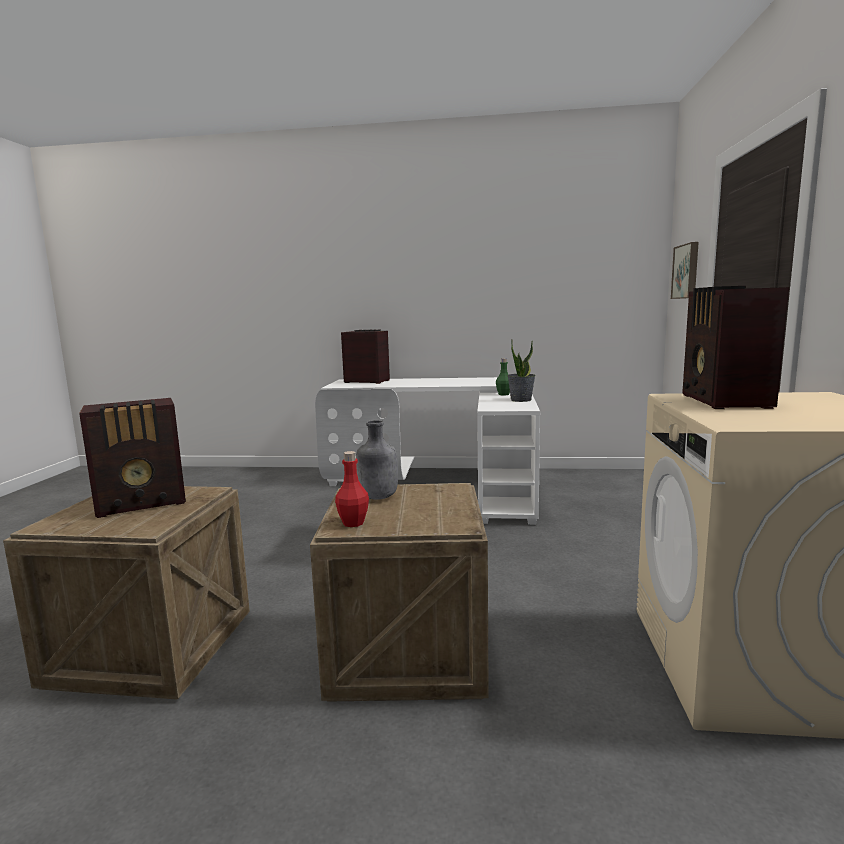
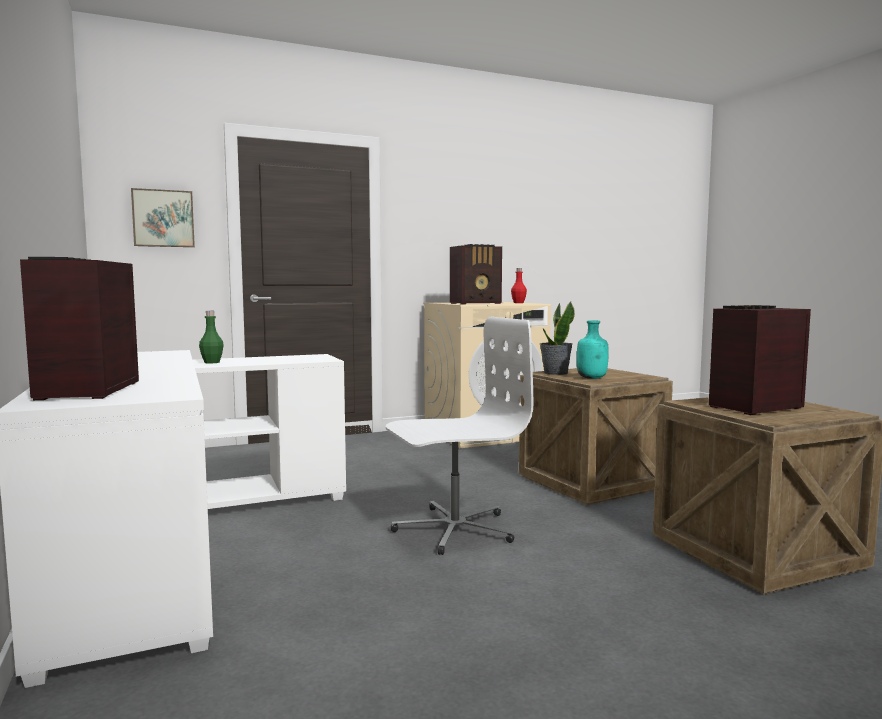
camera: 120 degrees left, 5 degrees down
(144, 503) = (753, 407): radio -> radio turned 60 degrees counterclockwise
(353, 523) = (637, 376): red bottle -> red bottle (518, 303)
(377, 497) = (592, 378): grey bottle -> turquoise bottle
(520, 400) = (260, 358): potted plant -> potted plant (555, 373)

